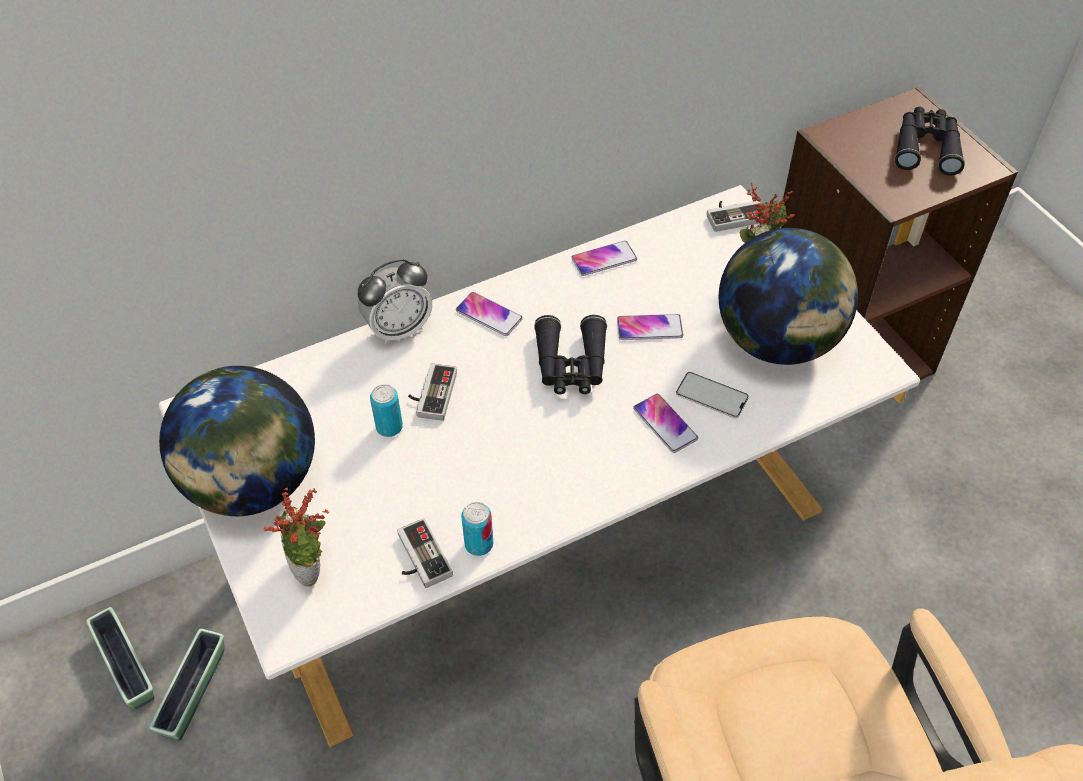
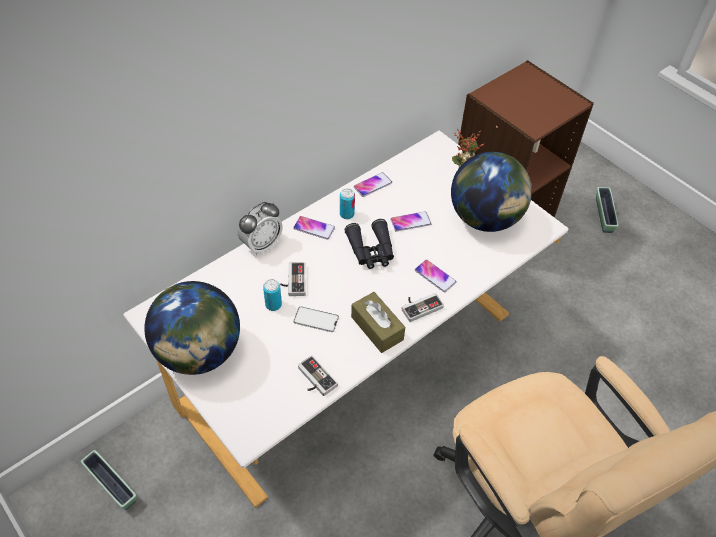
camera: 15 degrees left, 0 degrees up
(194, 692) = (160, 492): planter -> planter (603, 215)
(312, 570) = (252, 398): potted plant -> none
(479, 544) = (347, 365): can -> can (347, 214)
(544, 493) = (377, 328): none -> brown tissue box
(712, 395) = (457, 255): phone -> phone (316, 319)
(734, 215) = (440, 148): game controller -> game controller (420, 306)
(926, 147) = (540, 95): black binoculars -> none

